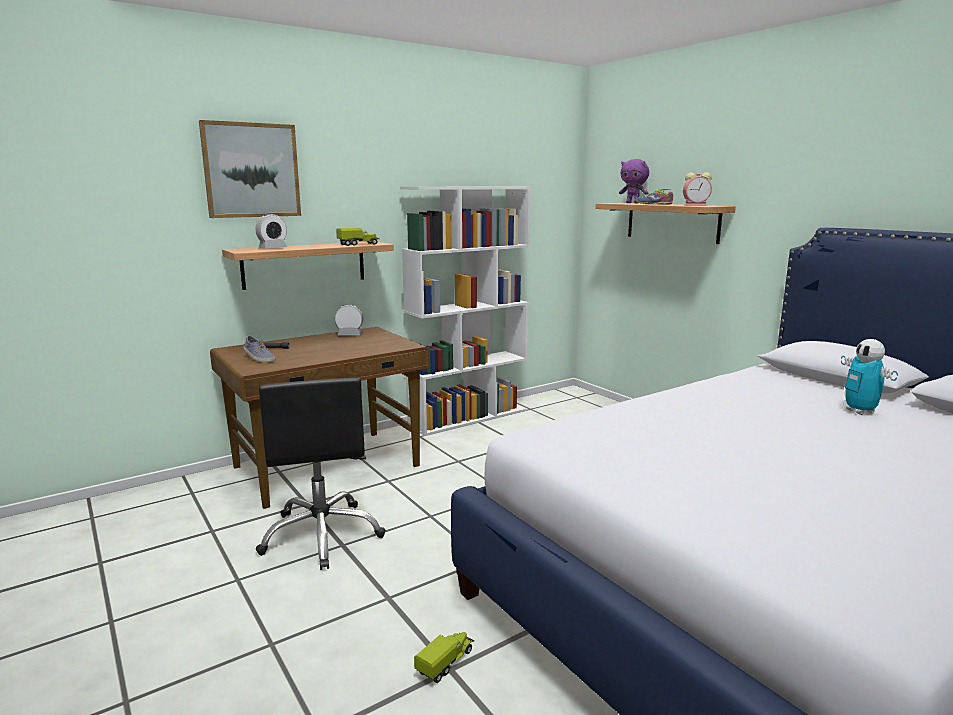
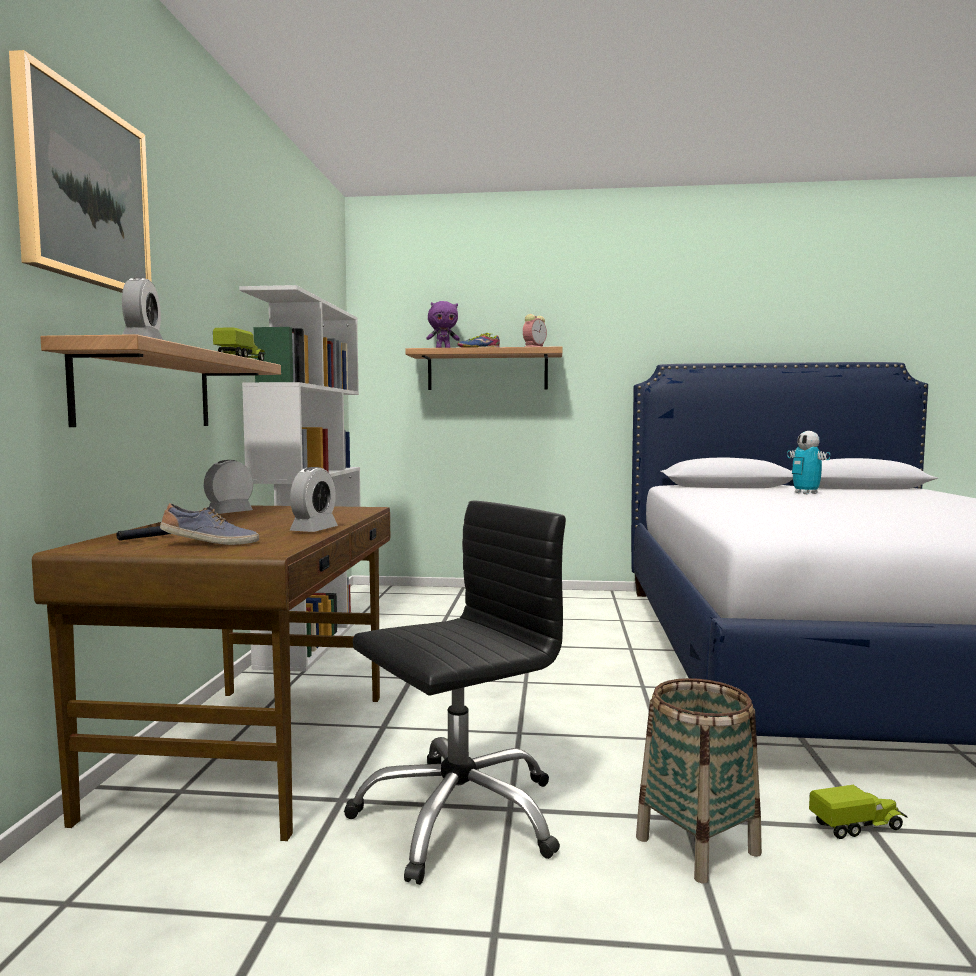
camera: 50 degrees left, 10 degrees down
(319, 359) = (314, 530): none -> alarm clock
(322, 535) = (458, 815): black office chair -> black office chair turned 60 degrees counterclockwise
(361, 609) = (697, 845): none -> basket
(446, 663) = (858, 827): toy truck -> toy truck turned 90 degrees clockwise
(860, 411) = (806, 493): toy robot -> toy robot turned 45 degrees clockwise

